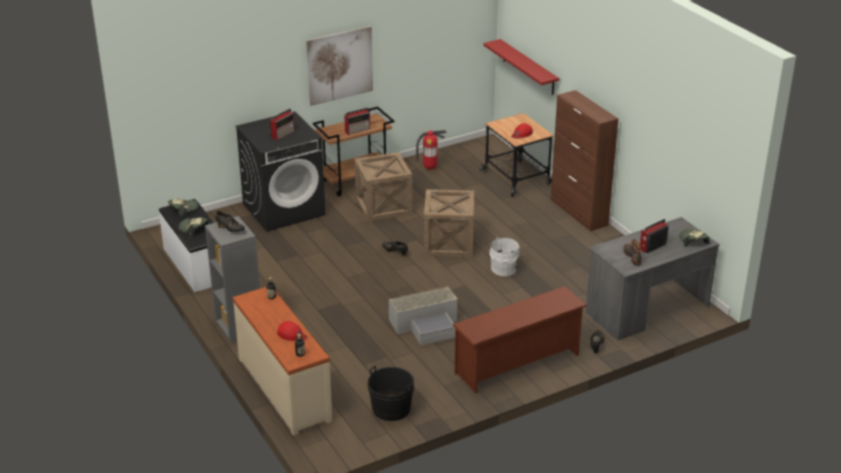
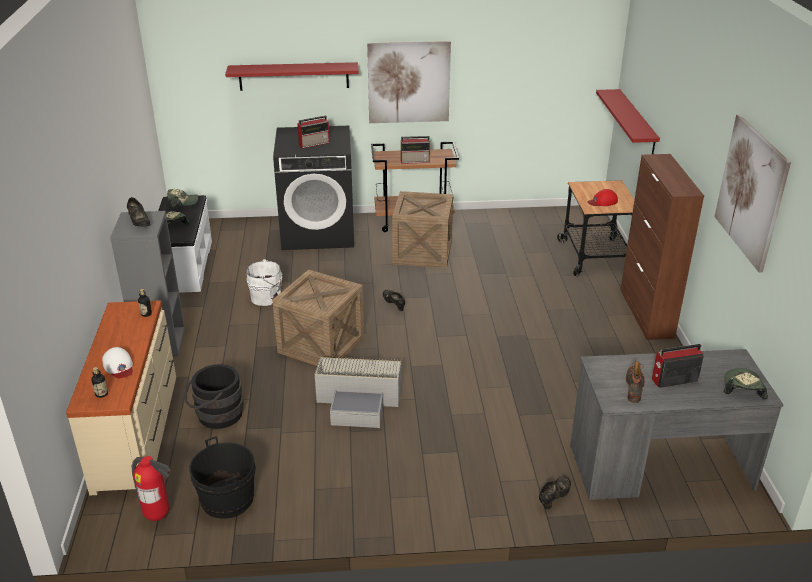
camera: 25 degrees right, 0 degrees up
(248, 79) = (293, 76): none -> red shelf
(292, 334) = (119, 366): red cap -> white cap
(332, 362) = (215, 415): none -> black bucket
(430, 168) = (504, 225): fire extinguisher -> fire extinguisher (158, 516)
(448, 243) = (462, 310): crate -> crate (321, 345)
(505, 268) = (506, 357): white bucket -> white bucket (267, 297)
(518, 364) = (429, 491): brown shoe rack -> none
(661, 113) = (751, 191): none -> picture

